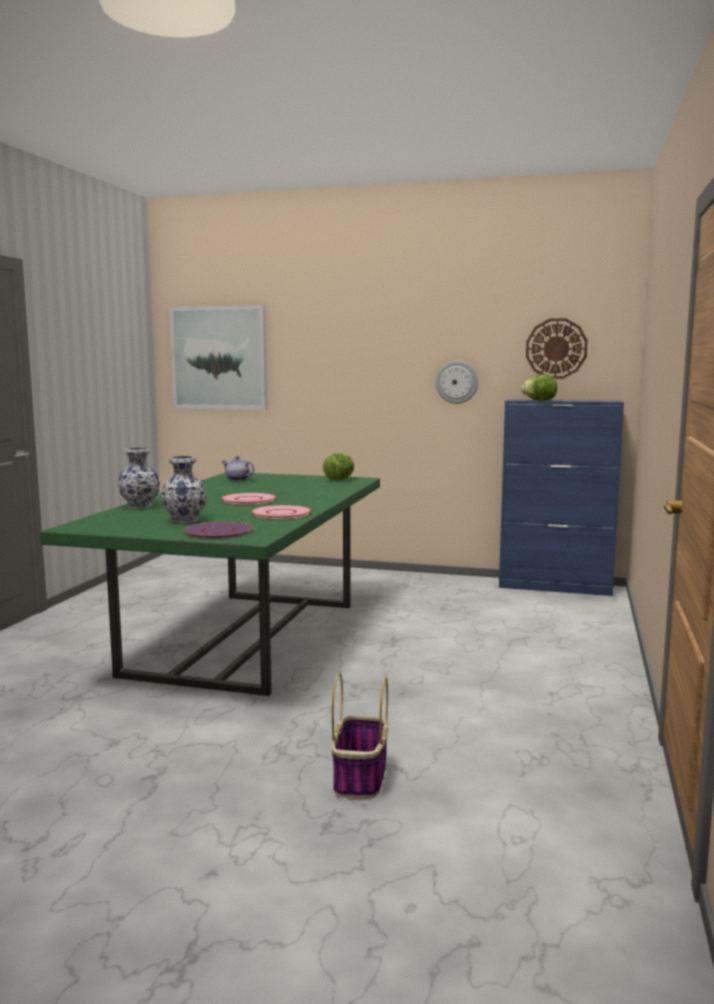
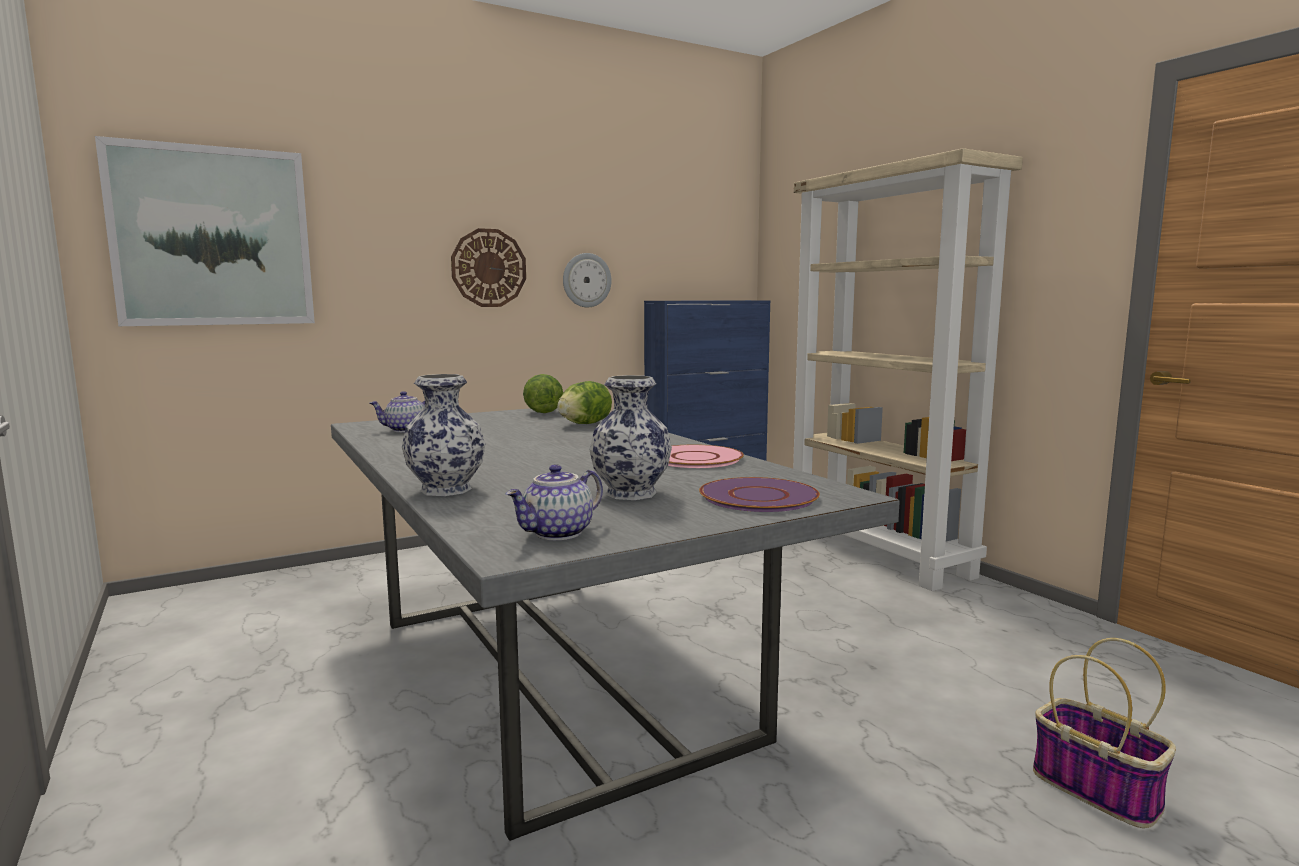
camera: 45 degrees left, 0 degrees up
(103, 526) = (558, 533): none -> teapot
(245, 638) = (555, 677): green dining table -> grey dining table
(249, 500) = (565, 451): pink plate -> none
(539, 400) = (692, 300): lettuce -> lettuce (585, 424)
(556, 348) = (686, 242): wall clock -> wall clock (489, 268)
(601, 649) = (879, 554): none -> beige bookcase

